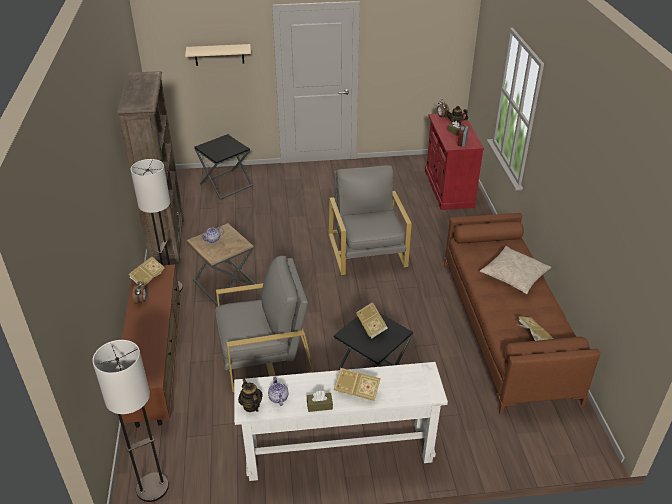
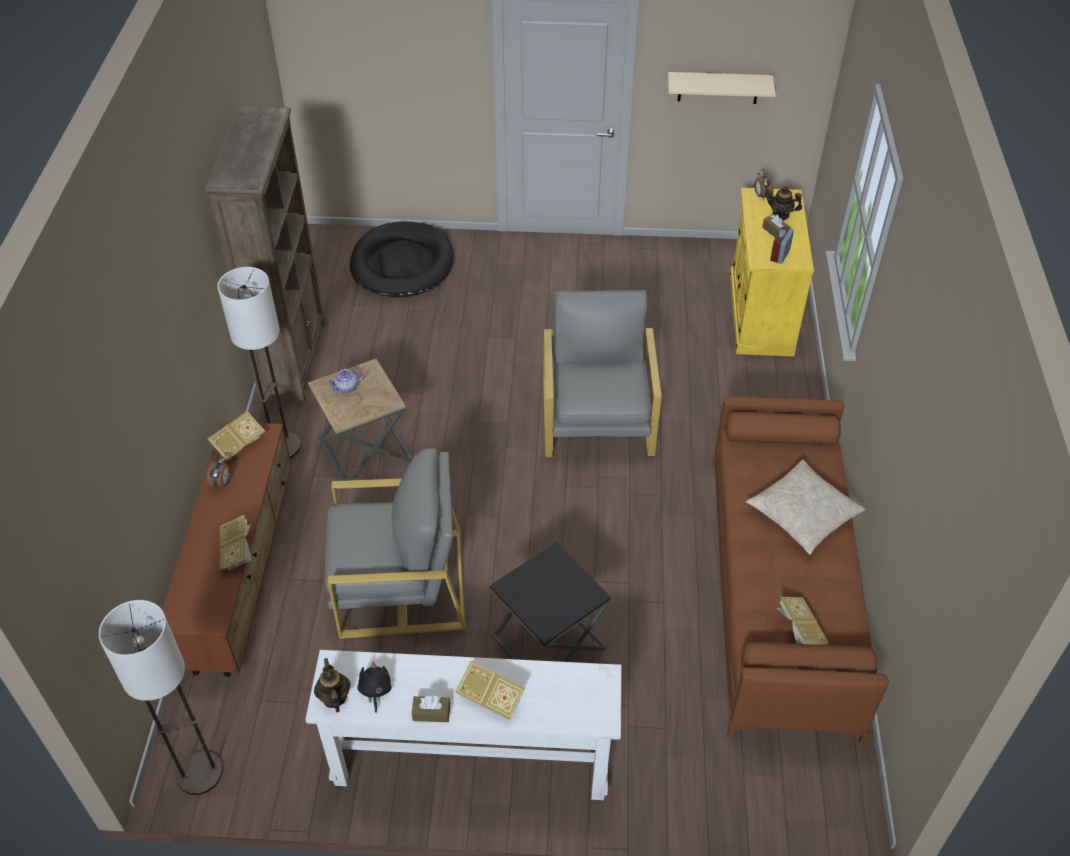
camera: 10 degrees right, 10 degrees up
(219, 54) = (402, 59): beige shelf -> beige shelf (718, 87)
(226, 185) = (402, 264): black side table -> black dog bed
(278, 398) = (375, 690): teapot -> black plush toy
(371, 326) = (550, 579): book -> book (237, 551)
(448, 189) = (760, 314): red cabinet -> yellow cabinet

